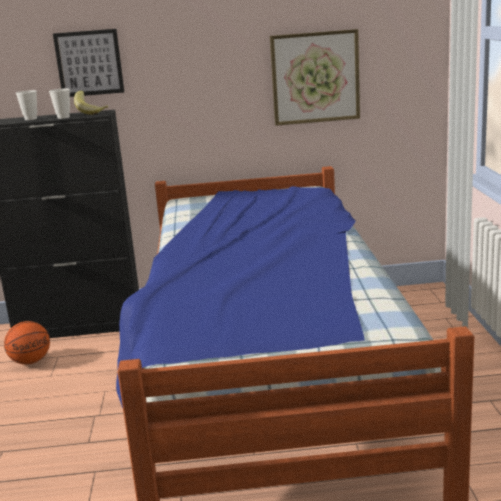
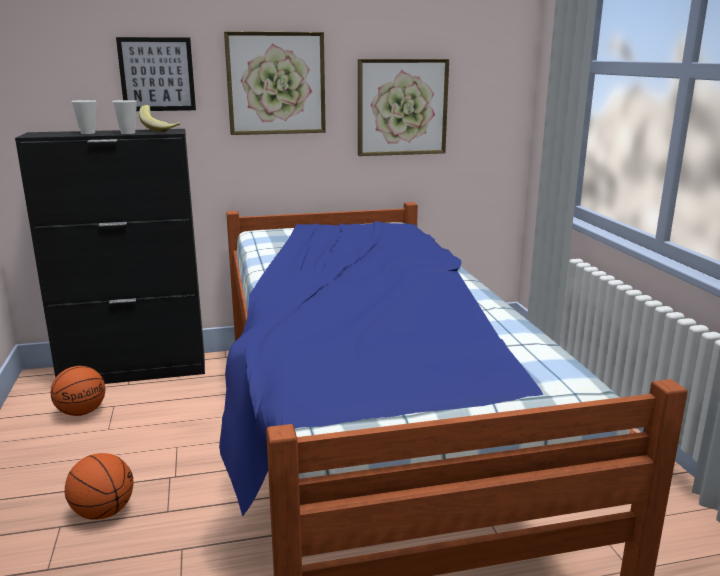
camera: 10 degrees left, 0 degrees up
(37, 441) = (103, 512): none -> basketball
(195, 63) = (276, 83): none -> picture

